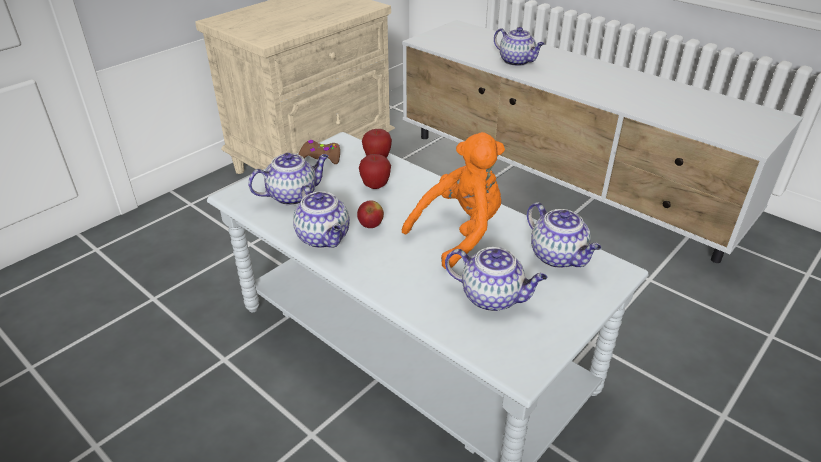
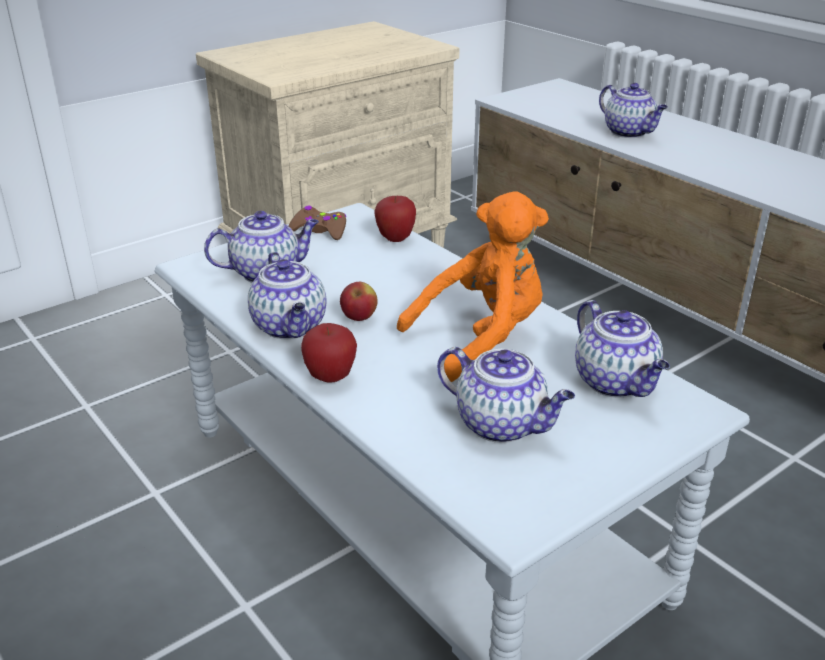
camera: 10 degrees right, 5 degrees down
(375, 186) = (381, 271): apple -> apple (330, 377)

